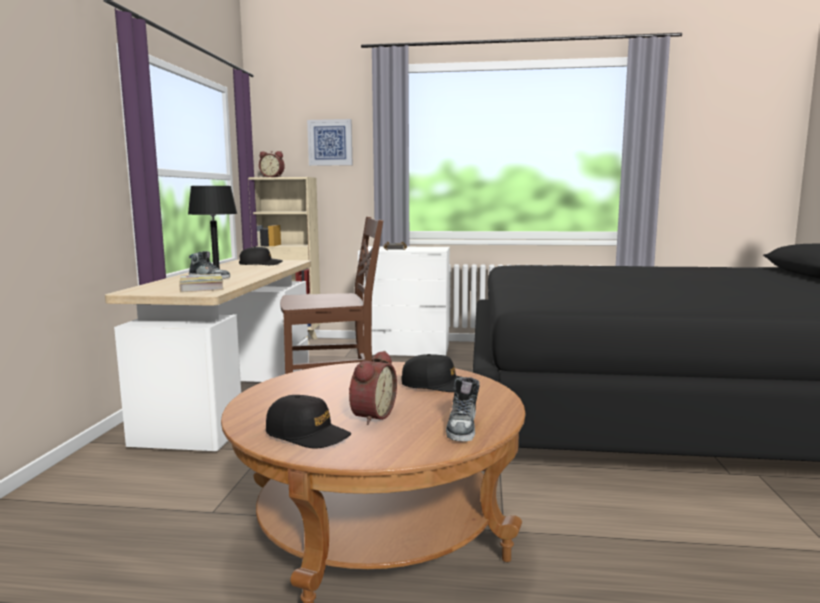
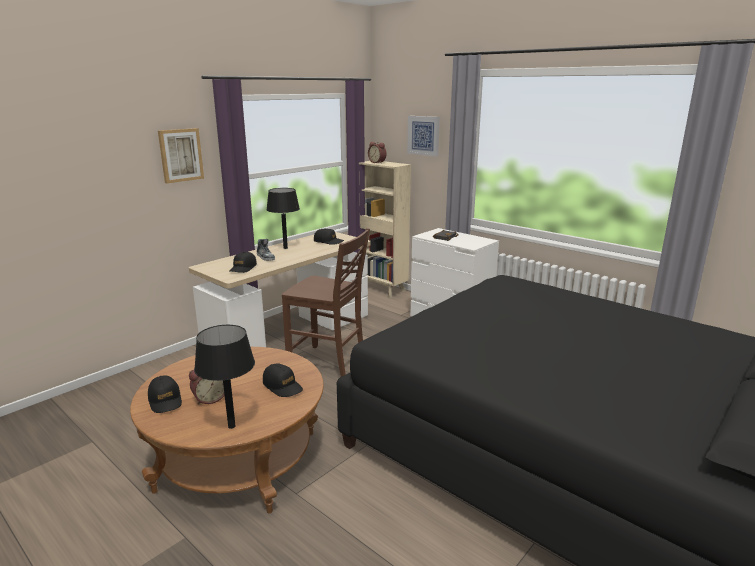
camera: 35 degrees right, 10 degrees up
(70, 116) = (180, 155): none -> picture
(201, 286) = (243, 268): book -> black cap
(463, 427) = (232, 426): shoe -> black table lamp

